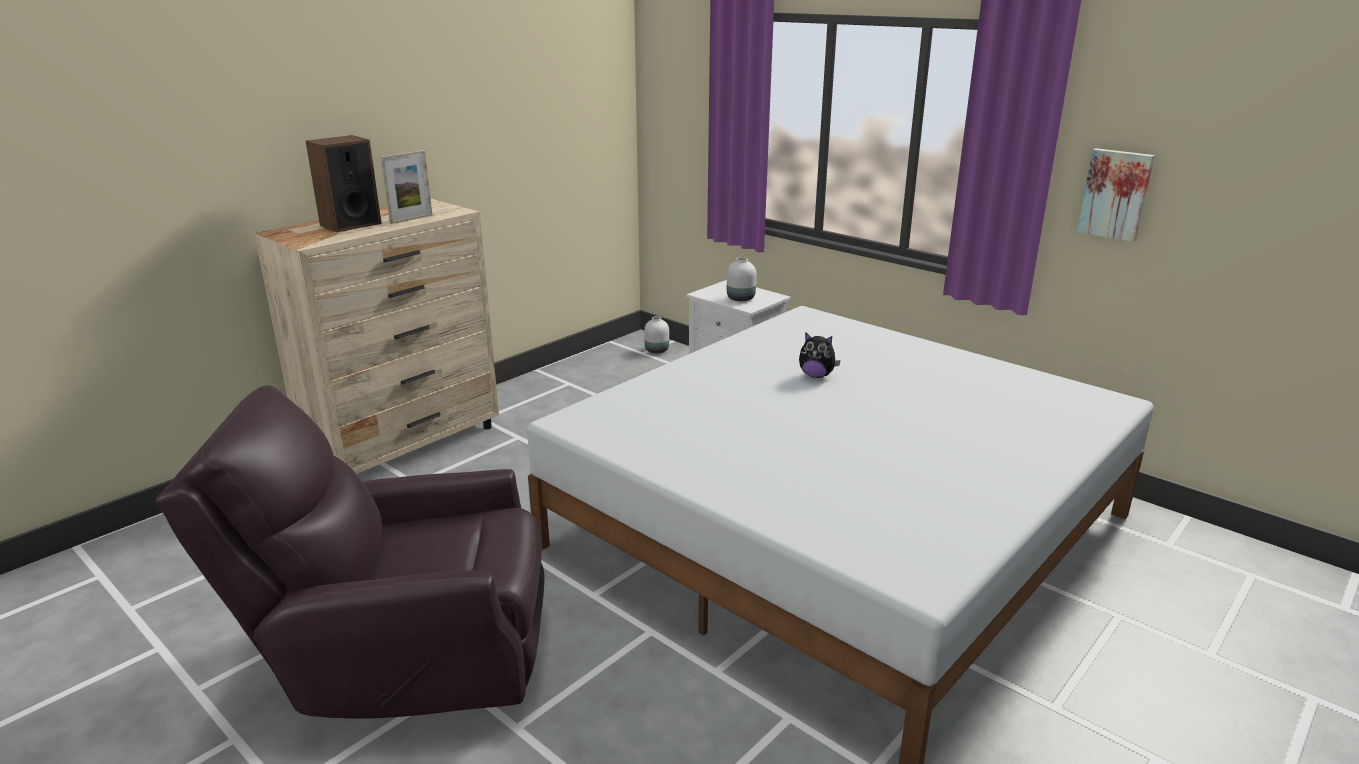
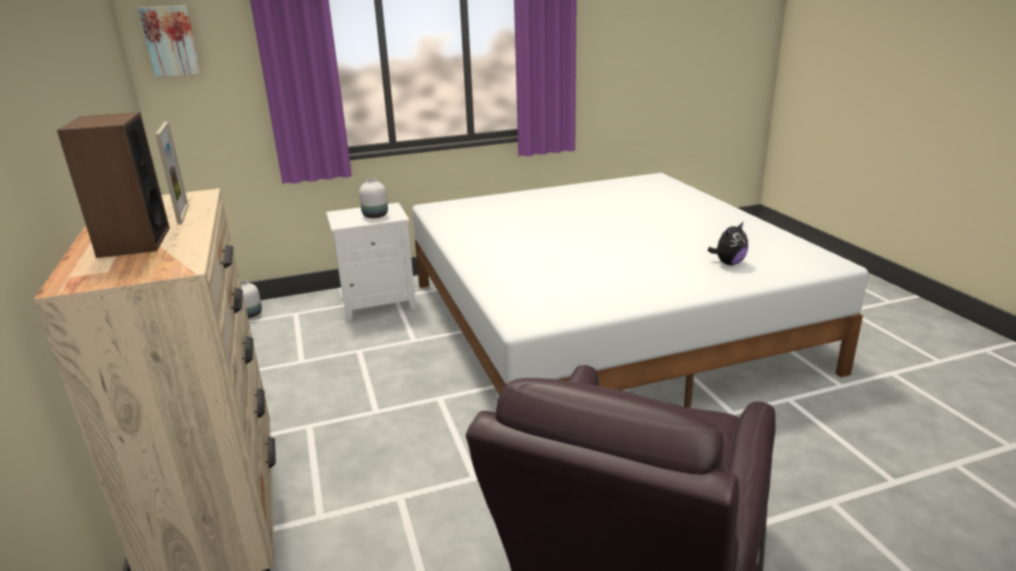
camera: 60 degrees left, 0 degrees up
(816, 375) = (543, 227): plush toy -> plush toy (728, 263)
(1115, 194) = (604, 57): picture -> picture (171, 41)

